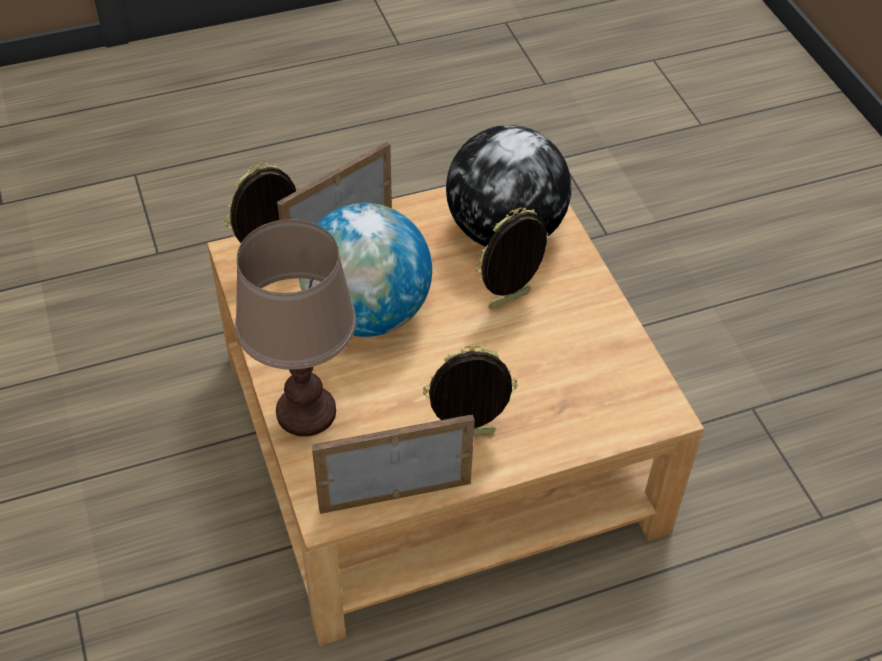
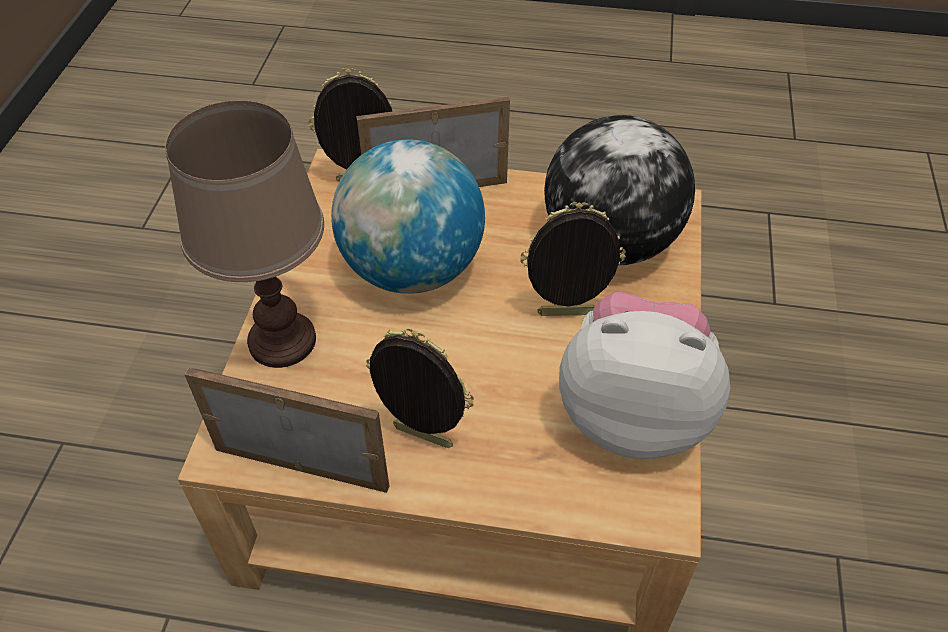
camera: 30 degrees right, 0 degrees up
(602, 352) = (633, 413): none -> plush toy

